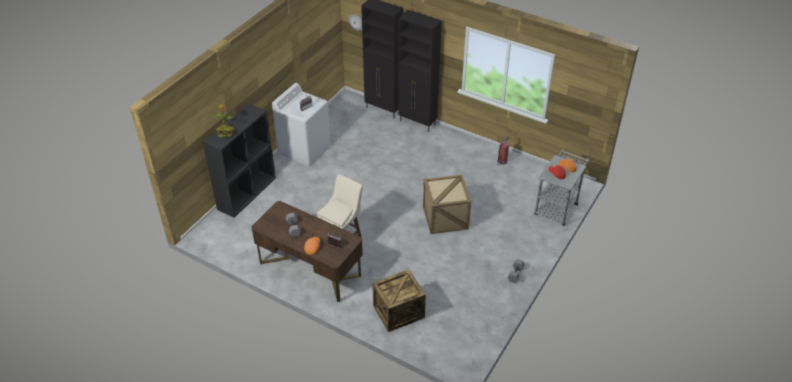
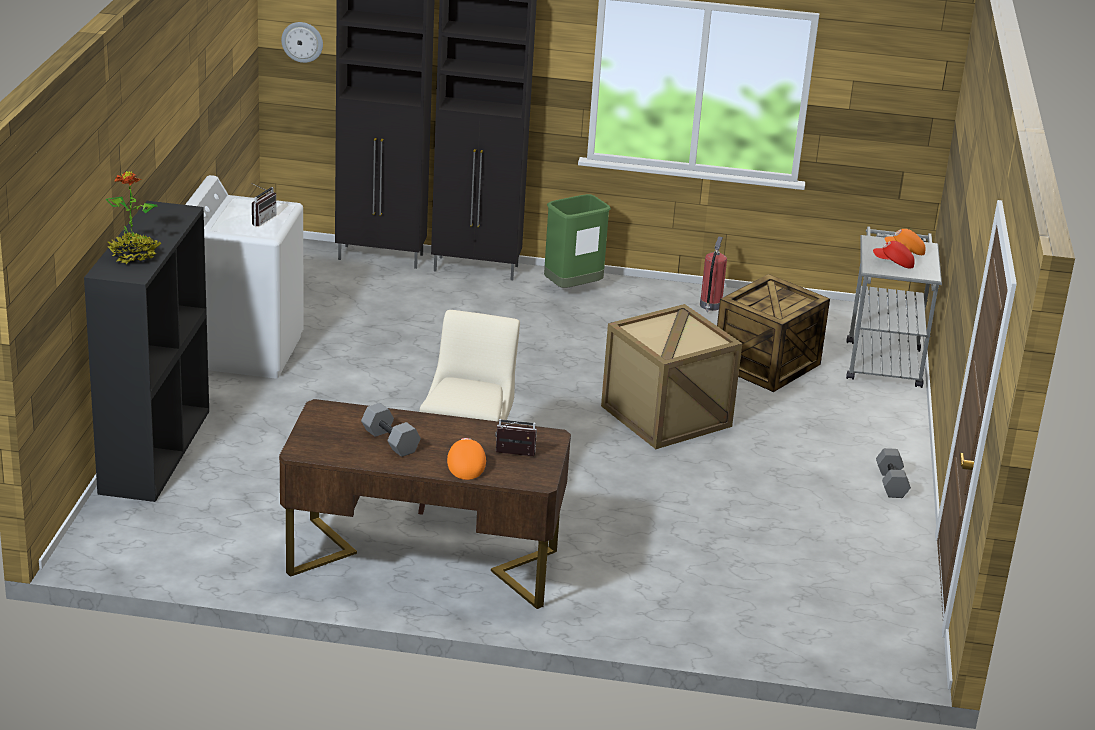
camera: 25 degrees left, 15 degrees down
(398, 312) = (695, 598): crate -> crate (767, 365)
(450, 141) = (572, 289): none -> green trash can

